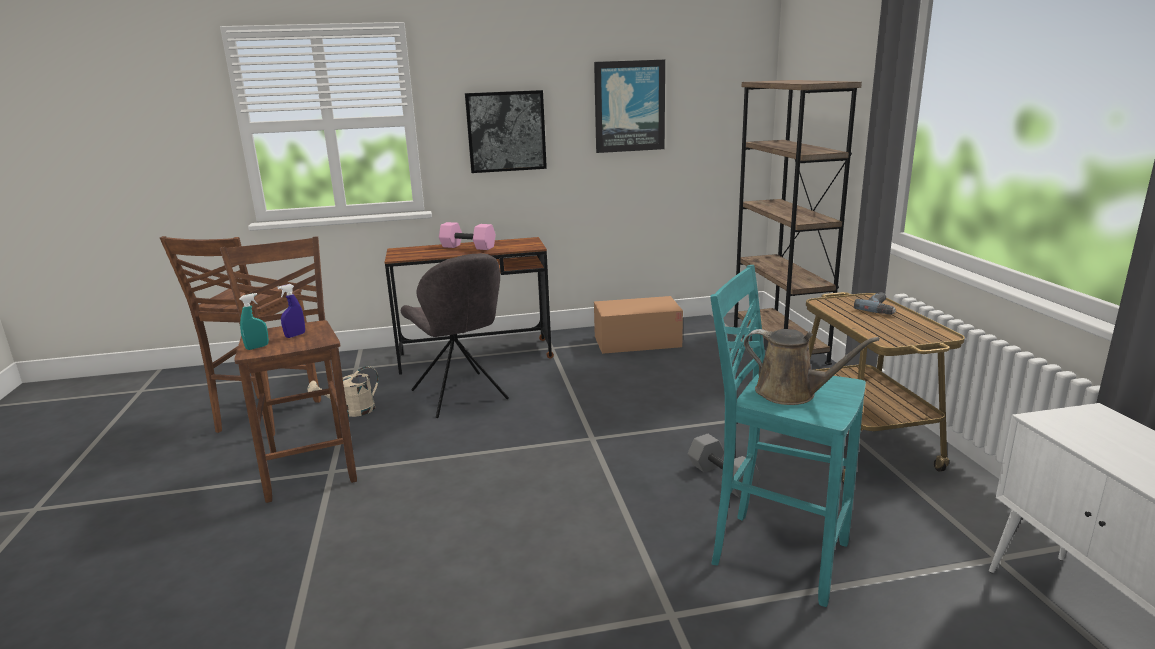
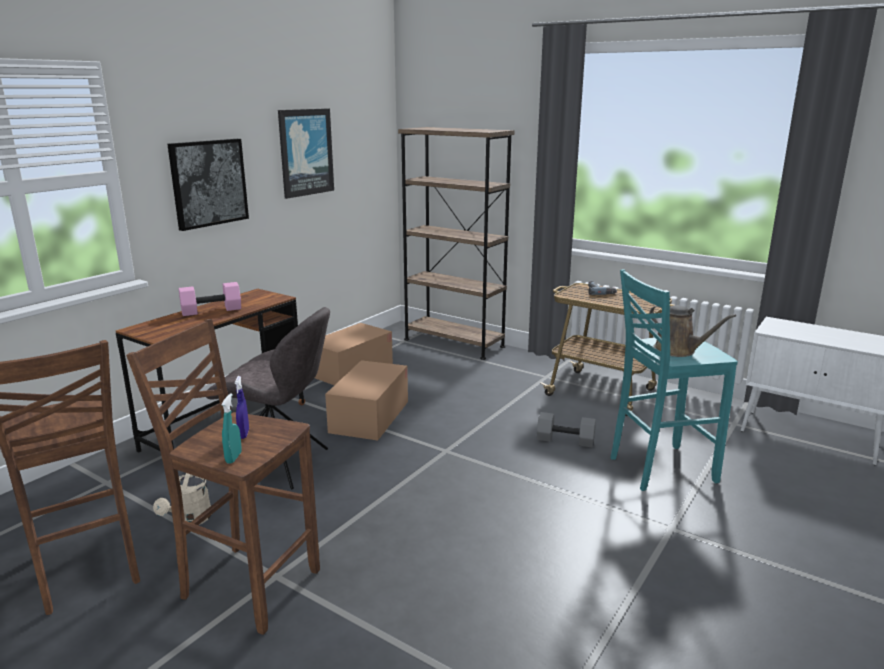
camera: 45 degrees left, 0 degrees up
(583, 385) = (370, 416): none -> cardboard box
(791, 393) = (678, 351): brown watering can -> brown watering can turned 60 degrees clockwise

